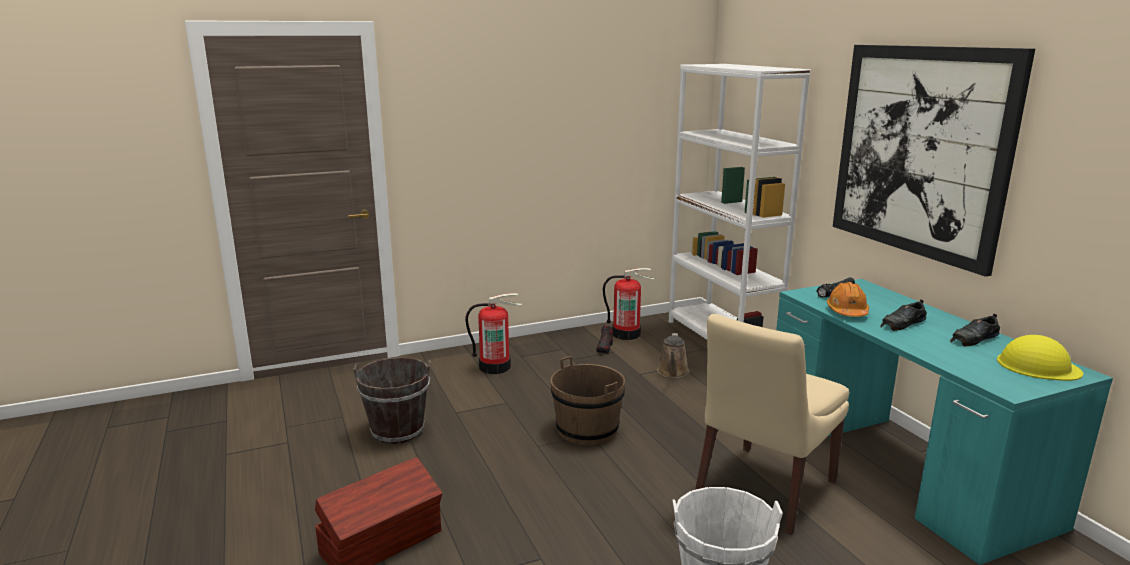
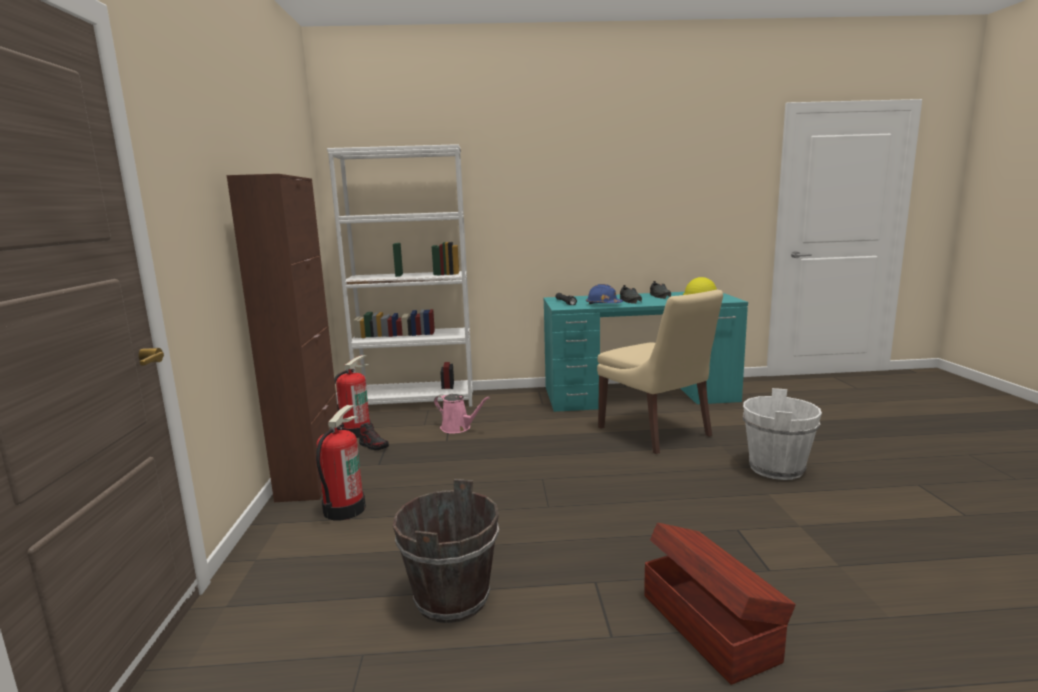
camera: 70 degrees left, 5 degrees down
(534, 343) = (311, 478): none -> brown cabinet
(587, 430) = (533, 478): brown bucket -> none
(672, 372) = (458, 428): brown watering can -> pink watering can
(847, 311) = (603, 304): orange hard hat -> blue hard hat
(920, 151) = (574, 196): picture -> none

